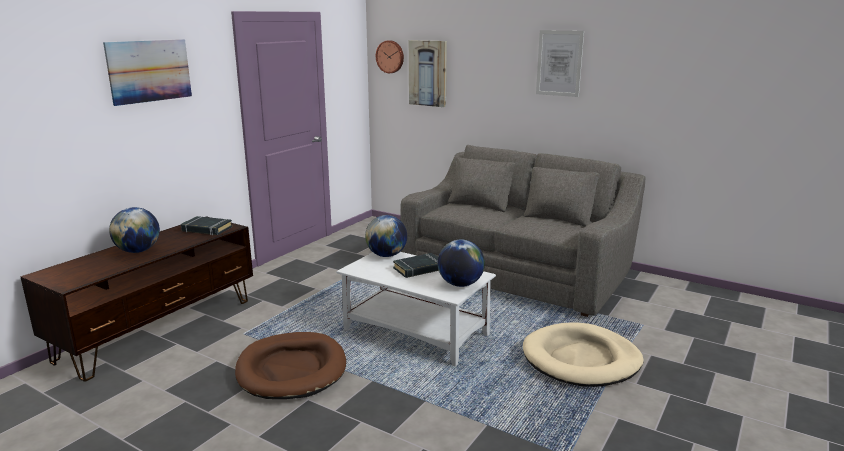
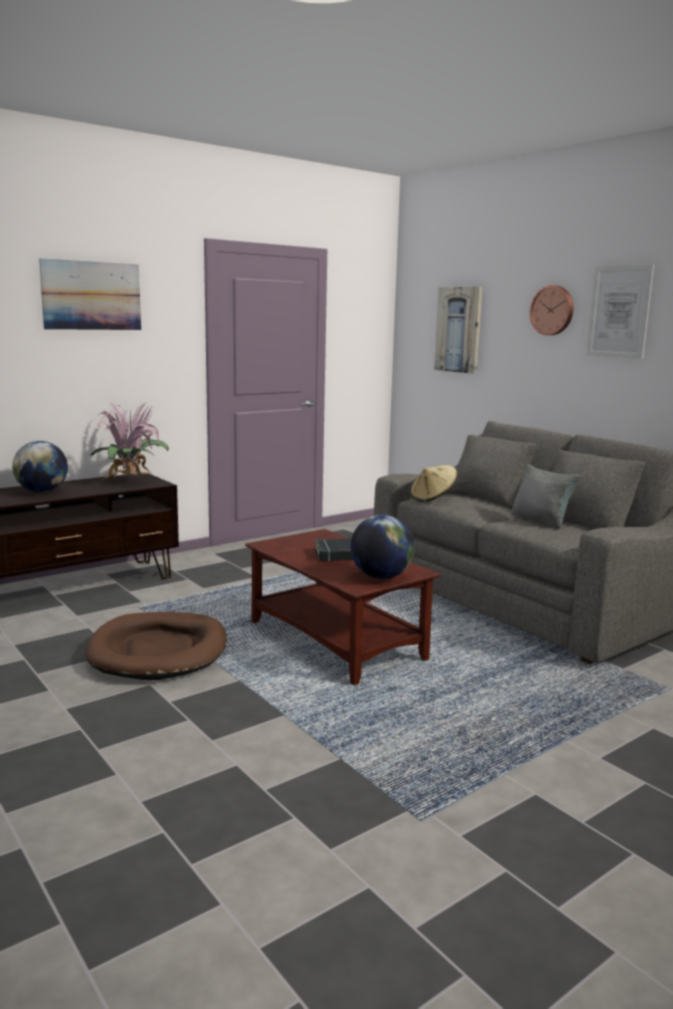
camera: 20 degrees right, 5 degrees down
(206, 229) = (131, 482): black book -> potted plant
(386, 255) = (321, 537): globe -> none
(390, 56) = (419, 309): wall clock -> wall clock (553, 310)
(417, 332) = (337, 640): white coffee table -> brown coffee table
(447, 210) = (433, 498): none -> beige hat
(533, 220) = (541, 521): none -> grey pillow
(581, 359) = (537, 712): beige dog bed -> none

